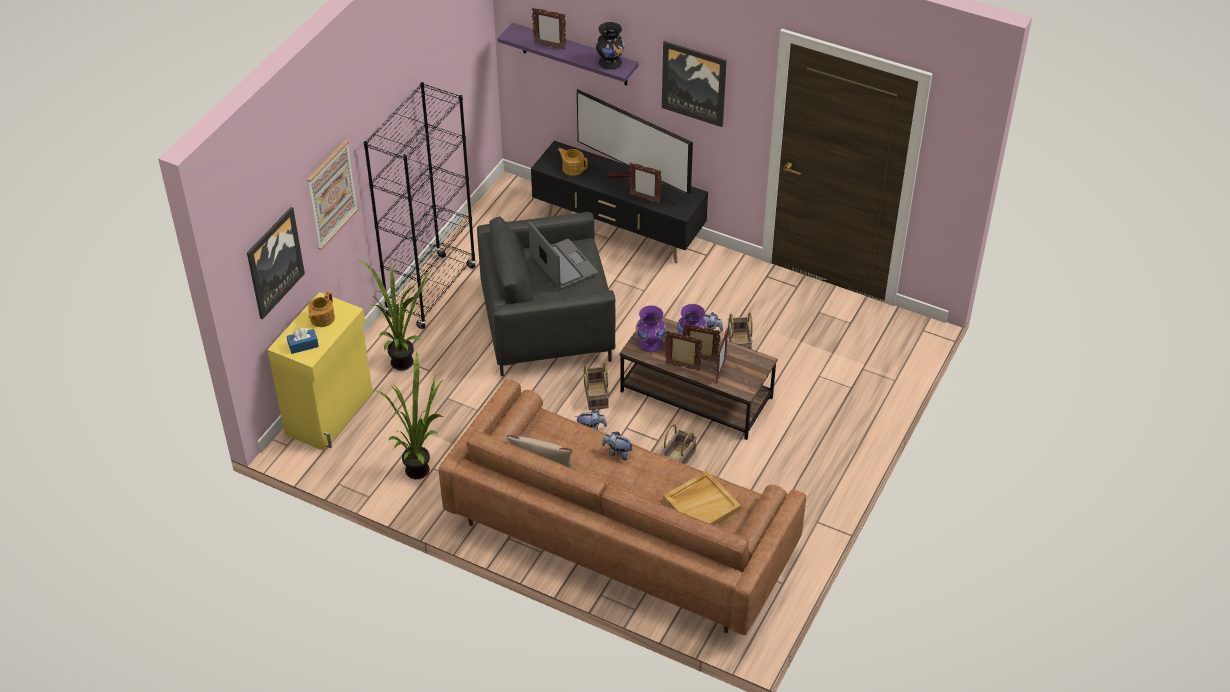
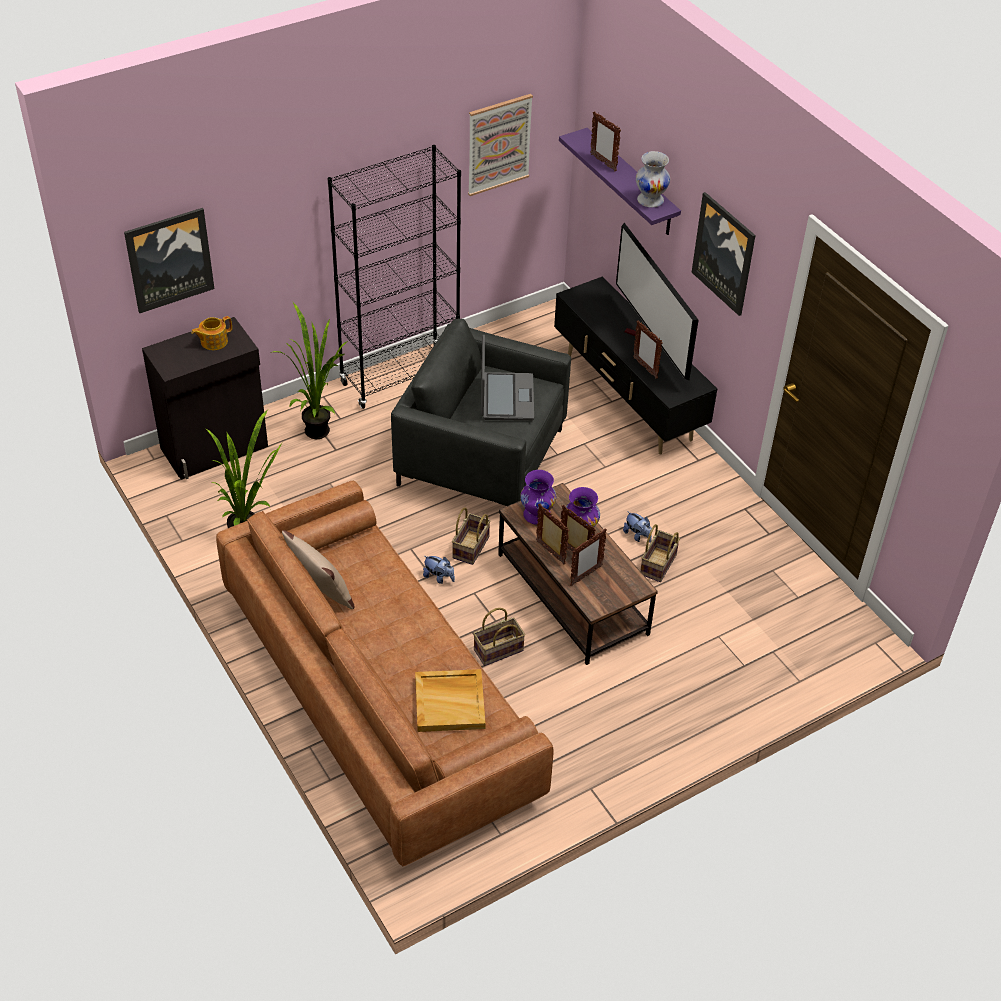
camera: 30 degrees right, 0 degrees up
(303, 345) = (175, 358): blue tissue box -> none
(331, 194) = (272, 218): picture -> picture (498, 144)
(331, 413) = (215, 448): yellow cabinet -> black cabinet
(572, 168) = (597, 309): teapot -> none
(610, 63) = (650, 200): black vase -> white vase
(617, 452) = (412, 607): plush toy -> none

